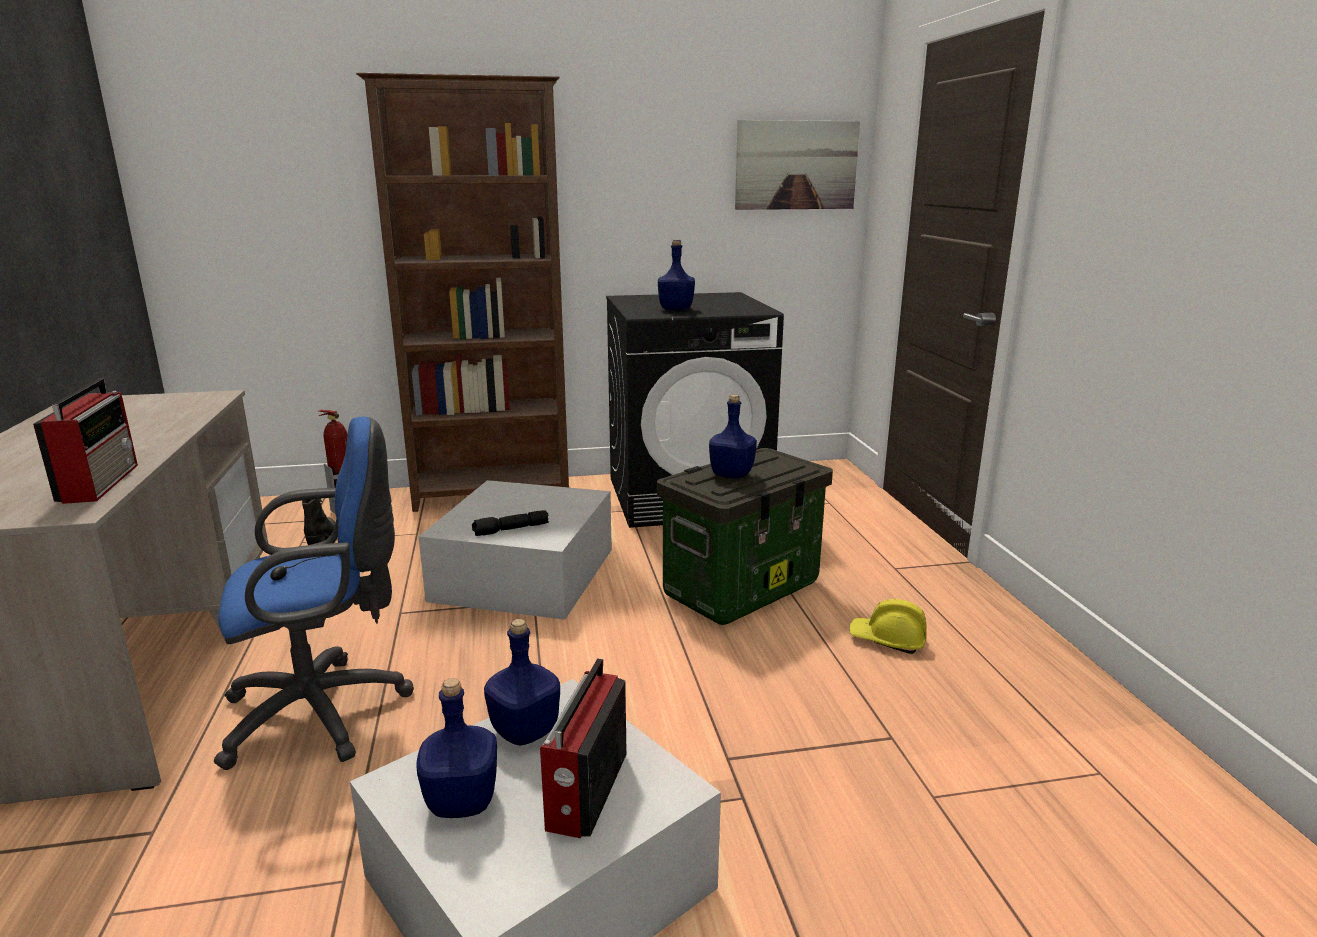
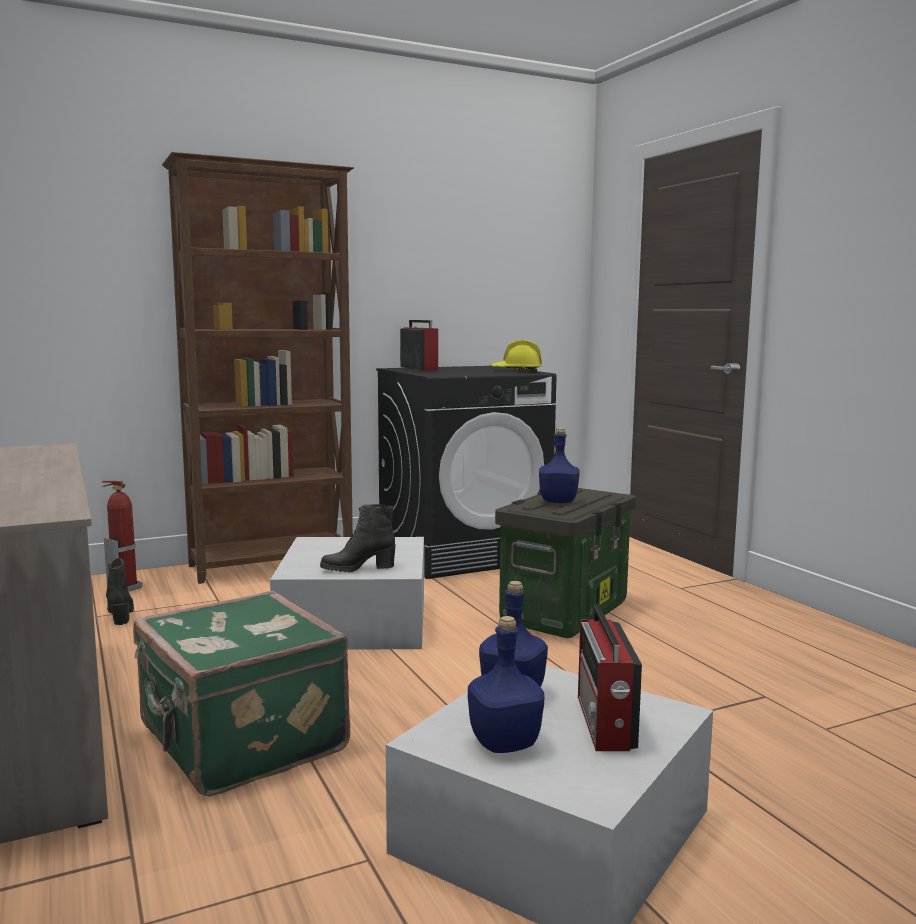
camera: 15 degrees left, 10 degrees down
(101, 482) = (44, 497): radio -> radio (418, 369)
(326, 711) = (240, 741): blue office chair -> green suitcase
(510, 530) = (357, 568): black flashlight -> black boot
(676, 309) = (460, 372): blue bottle -> none
(796, 165) = (532, 257): picture -> none
(887, 640) = (712, 635): yellow hard hat -> yellow hard hat (516, 371)

